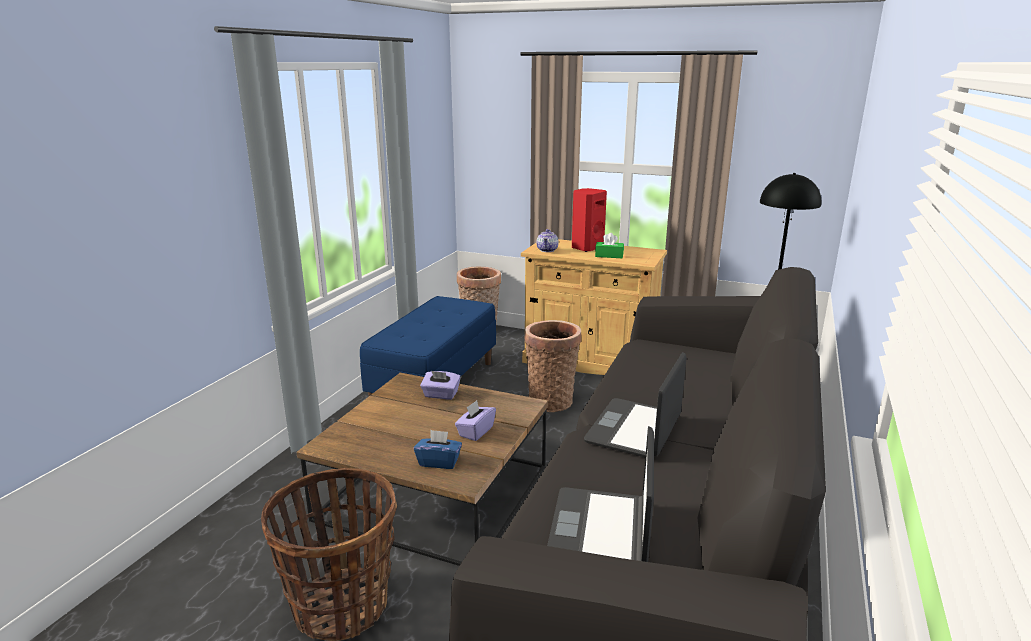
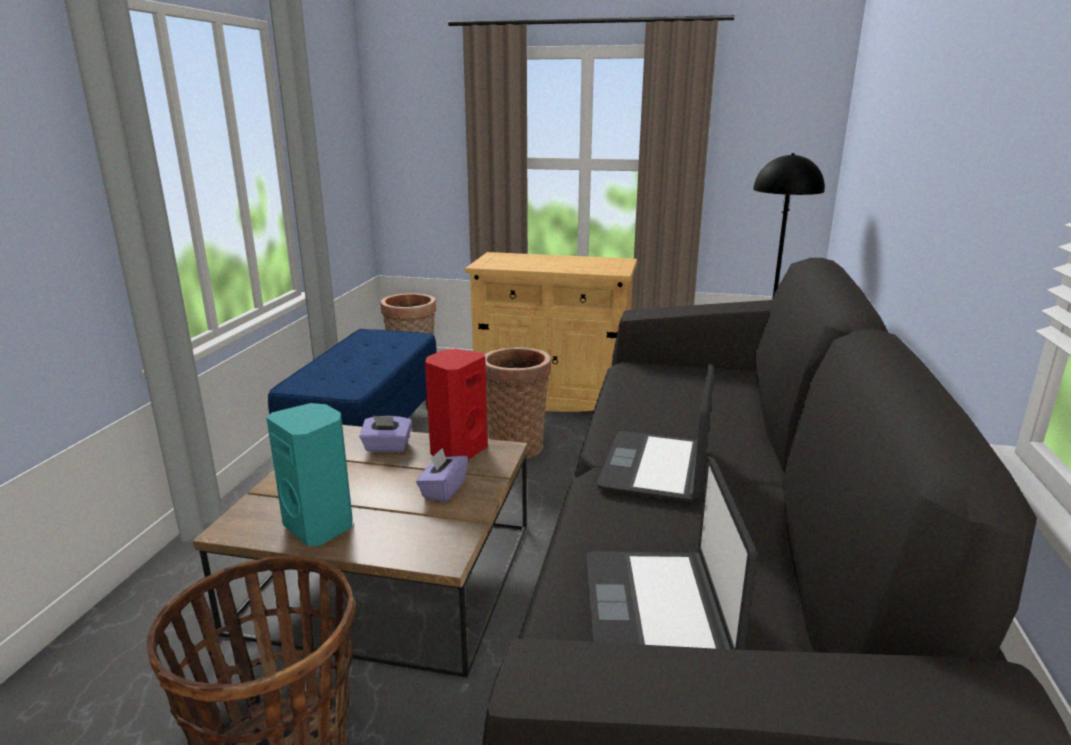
camera: 10 degrees left, 0 degrees up
(384, 450) = (321, 526): none -> turquoise speaker
(439, 462) = (401, 534): blue tissue box -> none
(547, 250) = (497, 264): teapot -> none
(586, 248) = (542, 260): red speaker -> red speaker (457, 451)
(609, 255) = (572, 267): green tissue box -> none

